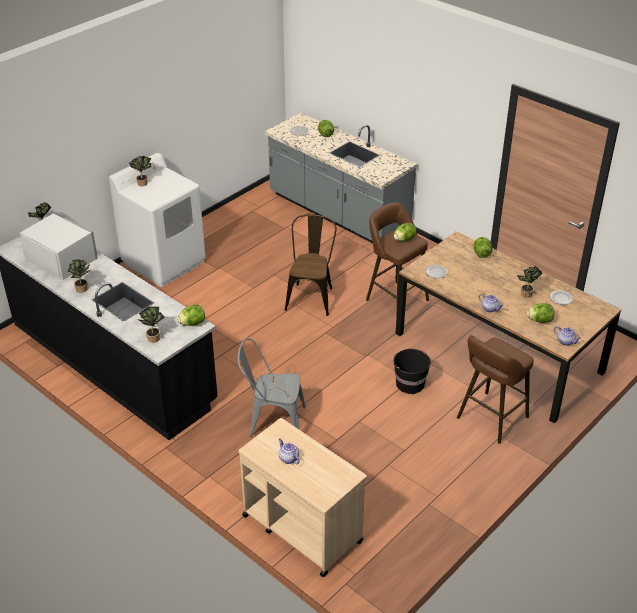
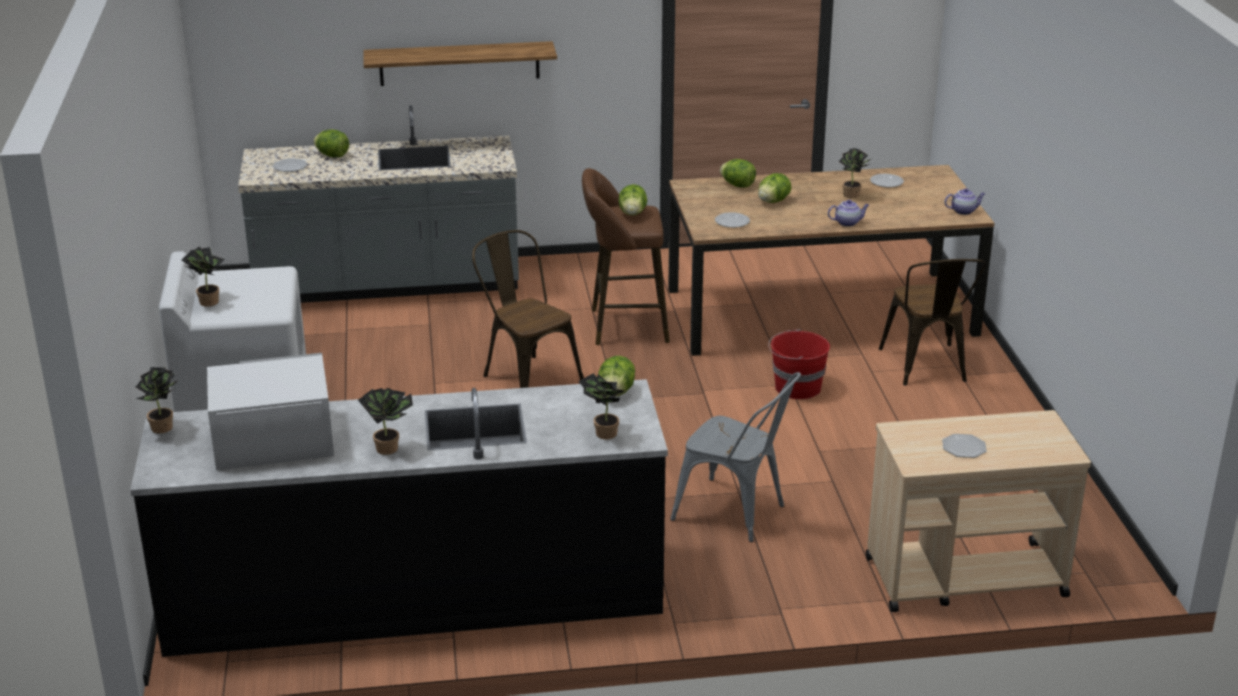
camera: 50 degrees left, 10 degrees down
(272, 422) = (737, 513): grey chair -> grey chair turned 105 degrees counterclockwise
(288, 458) = (963, 448): teapot -> plate
(398, 112) = (459, 63): none -> shelf
(409, 383) = (796, 388): black bucket -> red bucket
(490, 419) = (926, 368): brown stool -> brown chair
(540, 320) = (908, 208): lettuce -> lettuce (773, 201)

